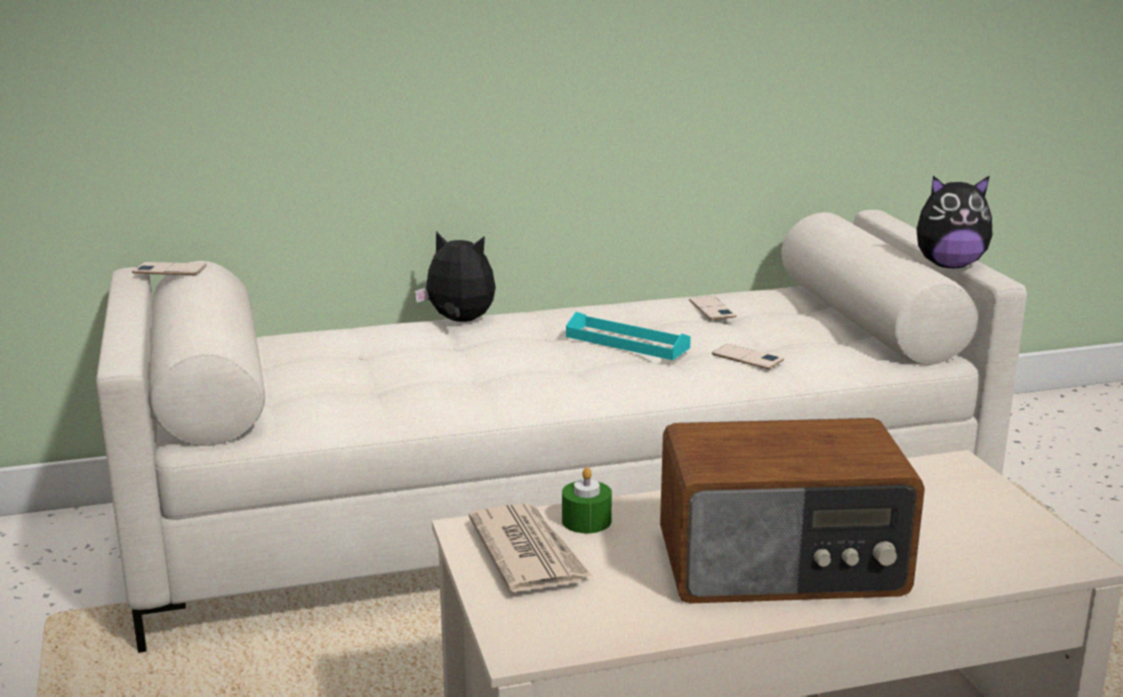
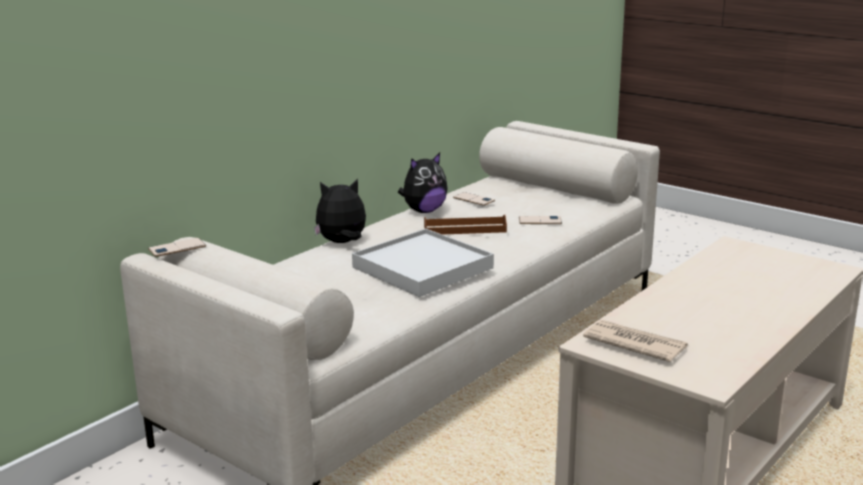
camera: 35 degrees left, 0 degrees up
(486, 375) = (422, 267): none -> white tray
(586, 521) = (631, 320): green candle -> none
(627, 342) = (465, 229): turquoise tray -> brown tray
(783, 566) = (746, 310): radio -> none
(948, 265) = (607, 143): plush toy -> plush toy (424, 211)

